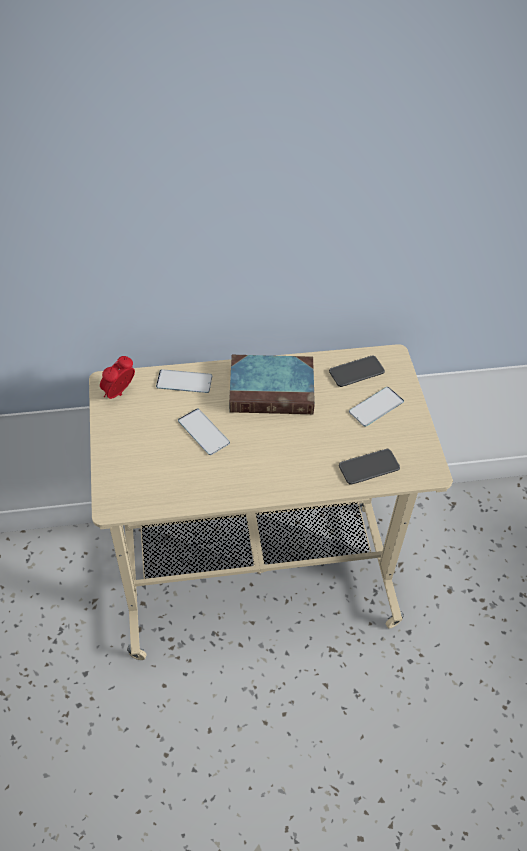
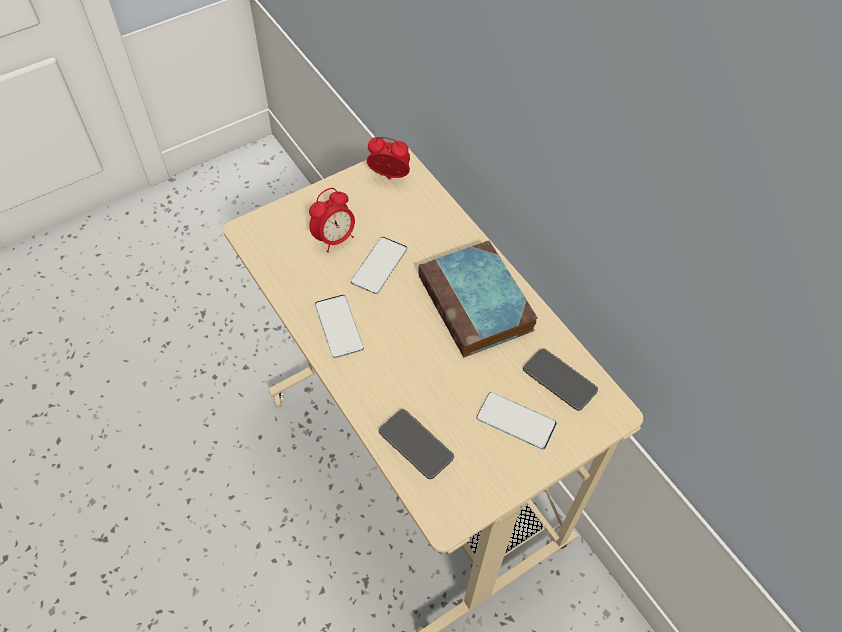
camera: 65 degrees right, 5 degrees up
(159, 451) = (334, 239): none -> alarm clock
(184, 381) = (438, 221): phone -> phone (339, 326)

